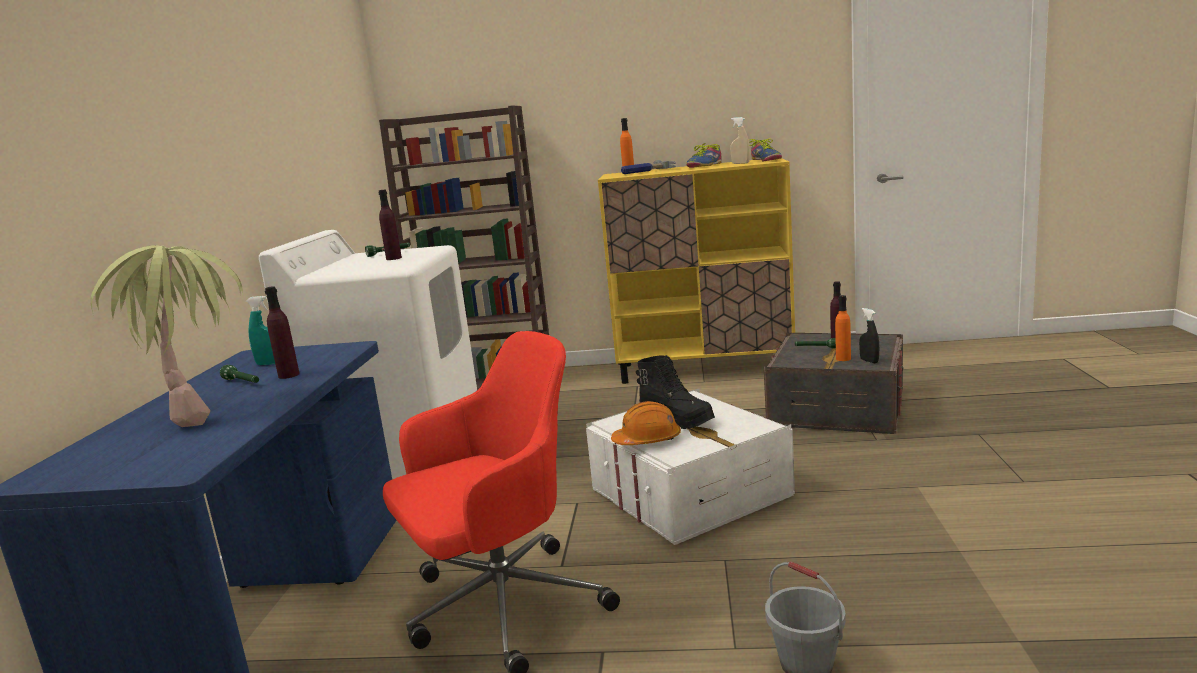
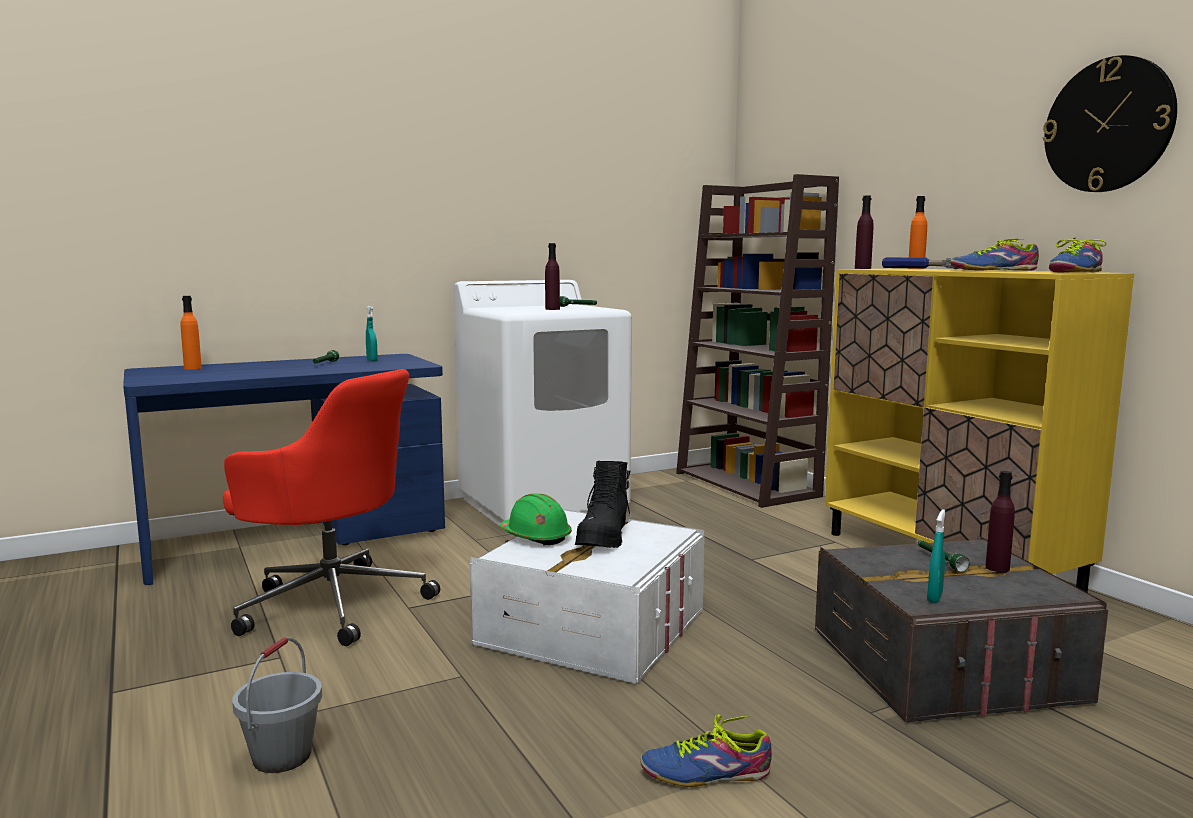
camera: 55 degrees right, 5 degrees down
(202, 412) = (260, 368): potted plant -> none
(289, 375) = (343, 367): purple bottle -> purple bottle (862, 268)
(647, 440) = (536, 537): orange hard hat -> green hard hat
(740, 163) = (1024, 271): beige spray bottle -> none
(745, 67) = (1108, 125): none -> wall clock
(843, 358) = (920, 581): orange bottle -> orange bottle (192, 368)
(869, 361) = (934, 598): black spray bottle -> turquoise spray bottle
(919, 499) = (706, 773): none -> shoe

